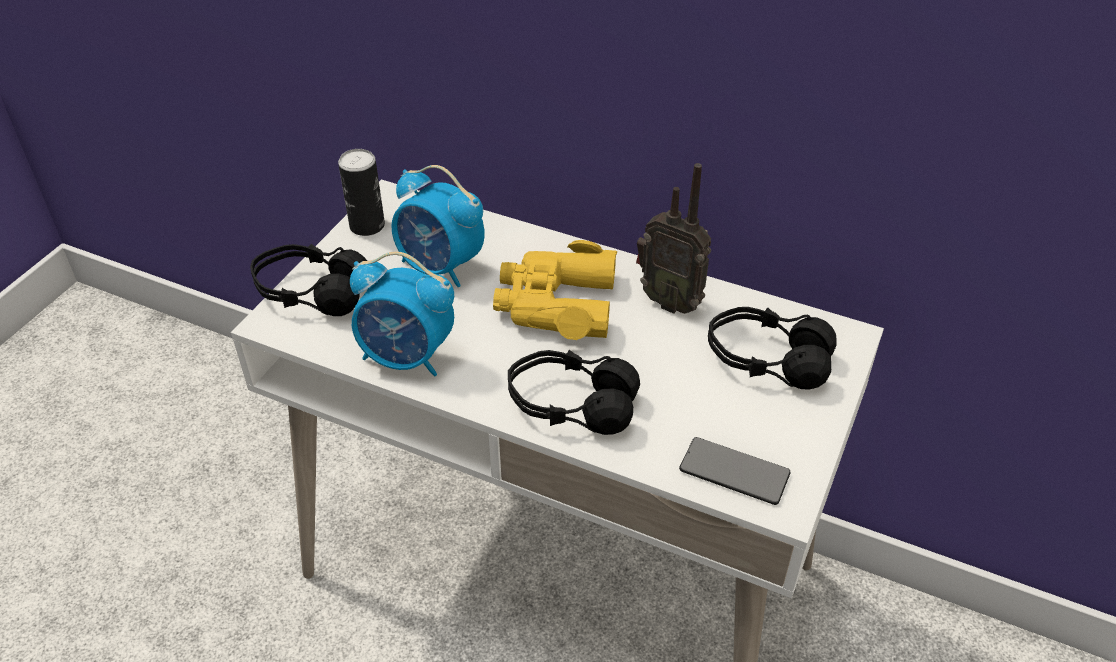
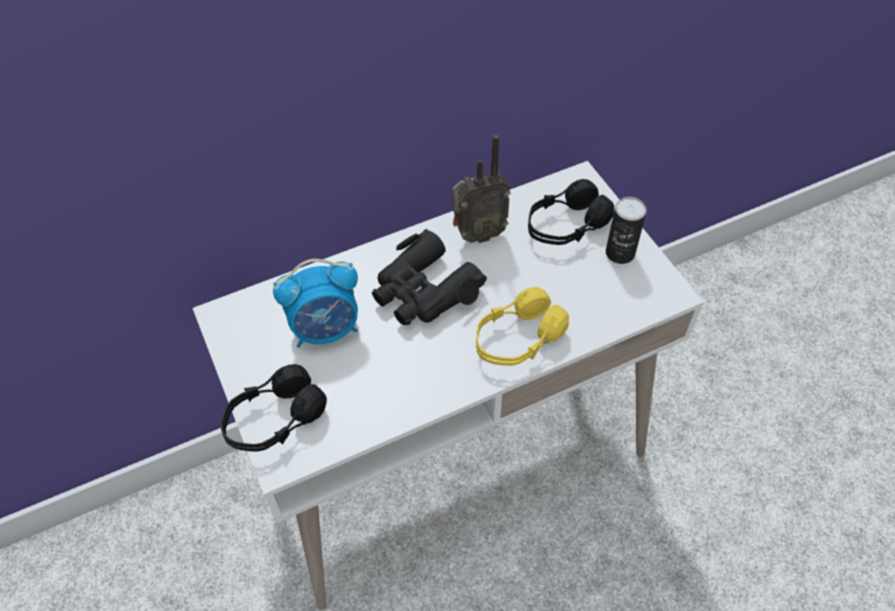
camera: 50 degrees left, 10 degrees up
(367, 225) = (236, 345): can -> can (620, 253)
(407, 357) = (395, 400): alarm clock -> none
(556, 304) = (424, 290): yellow binoculars -> black binoculars
(571, 405) = (517, 339): black headphones -> yellow headphones
(734, 472) = (633, 298): phone -> none

